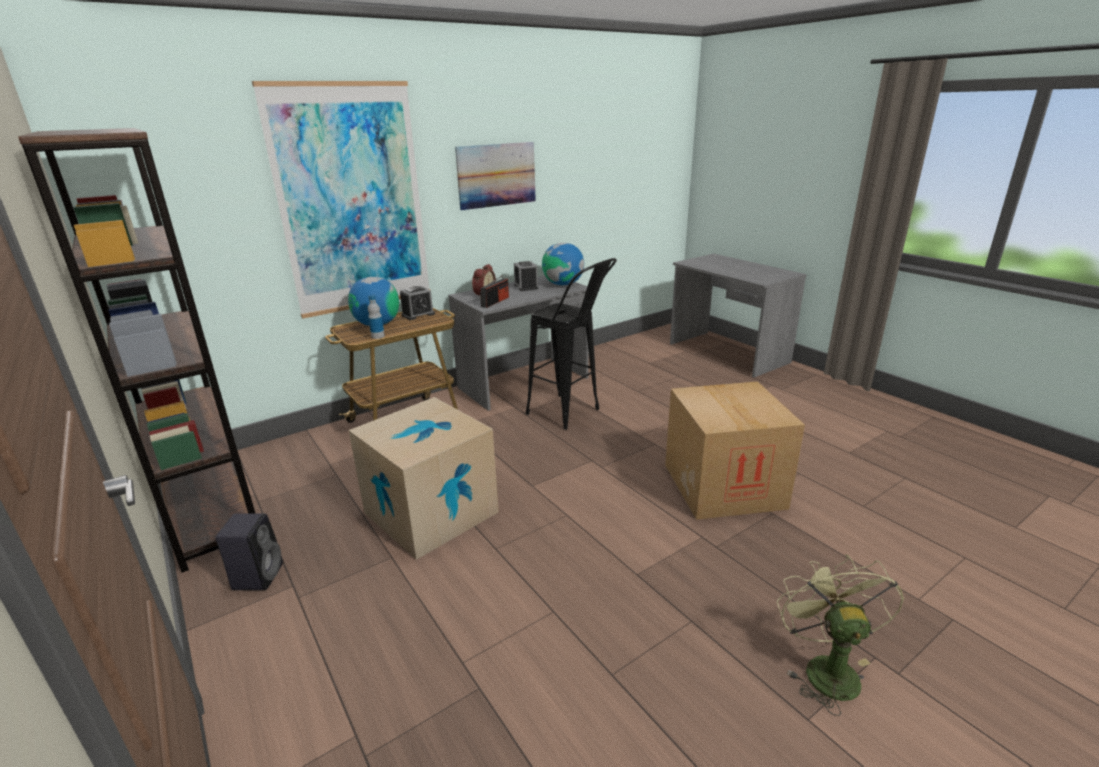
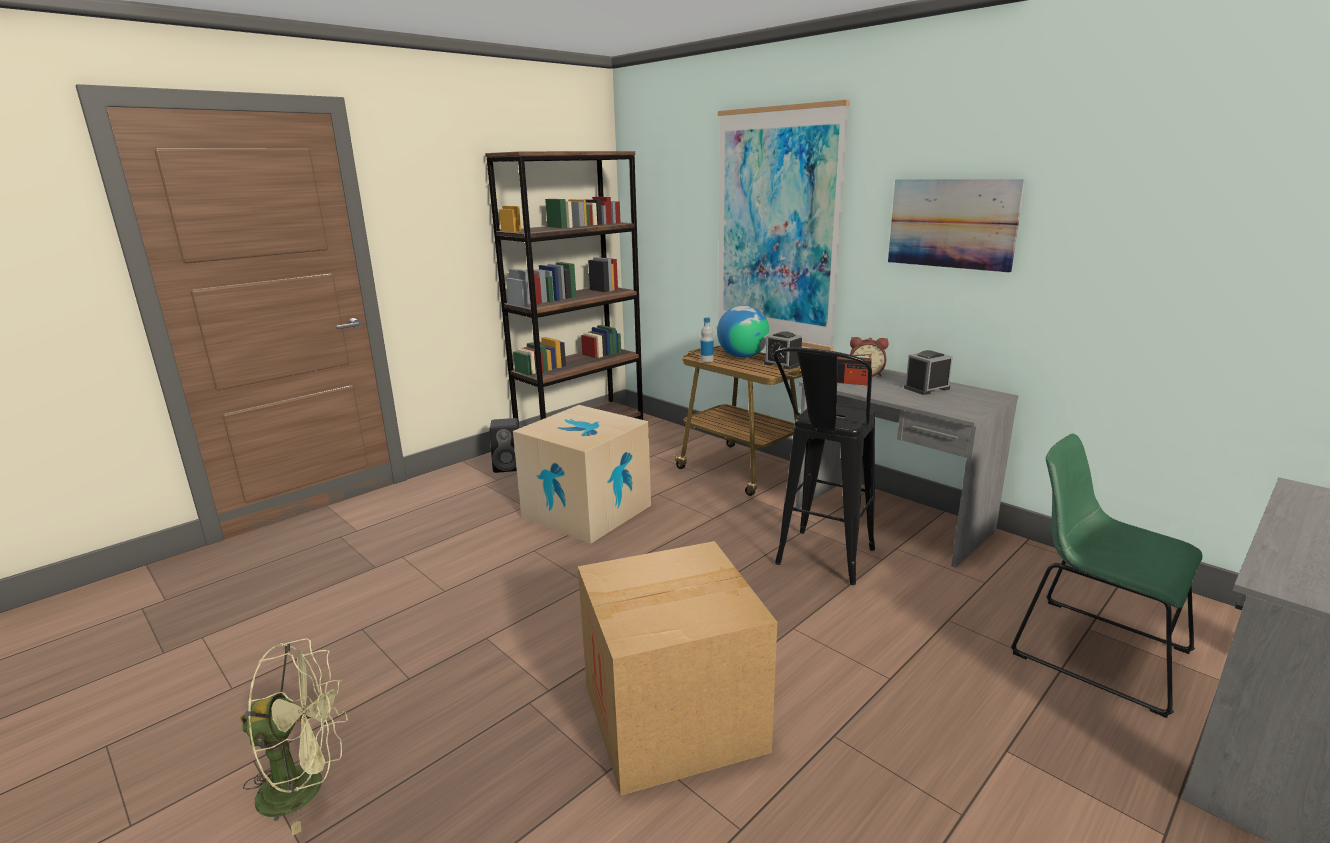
camera: 80 degrees right, 5 degrees down
(563, 284) = (967, 405): globe -> none
(665, 366) = (1091, 649): none -> green chair

